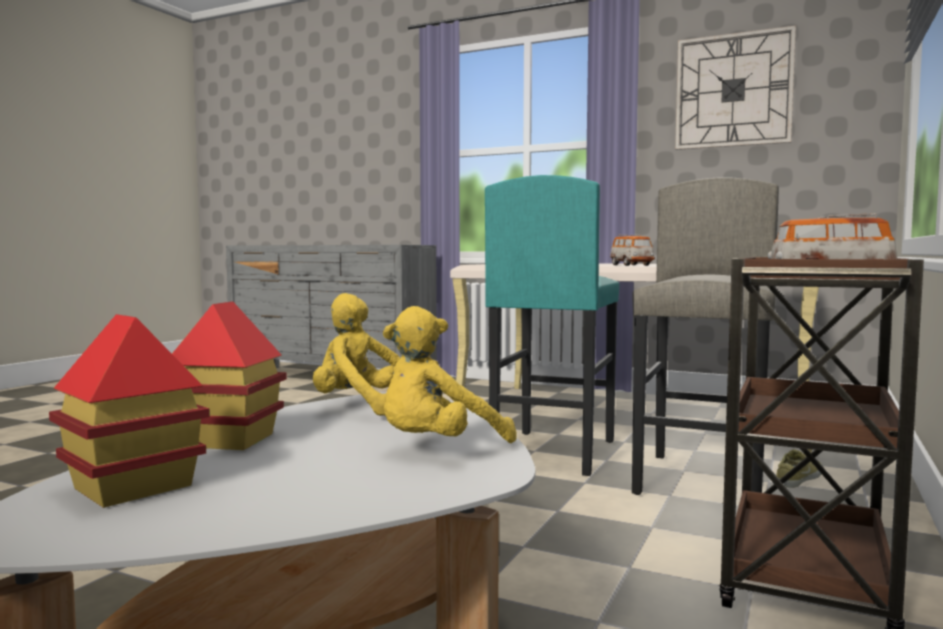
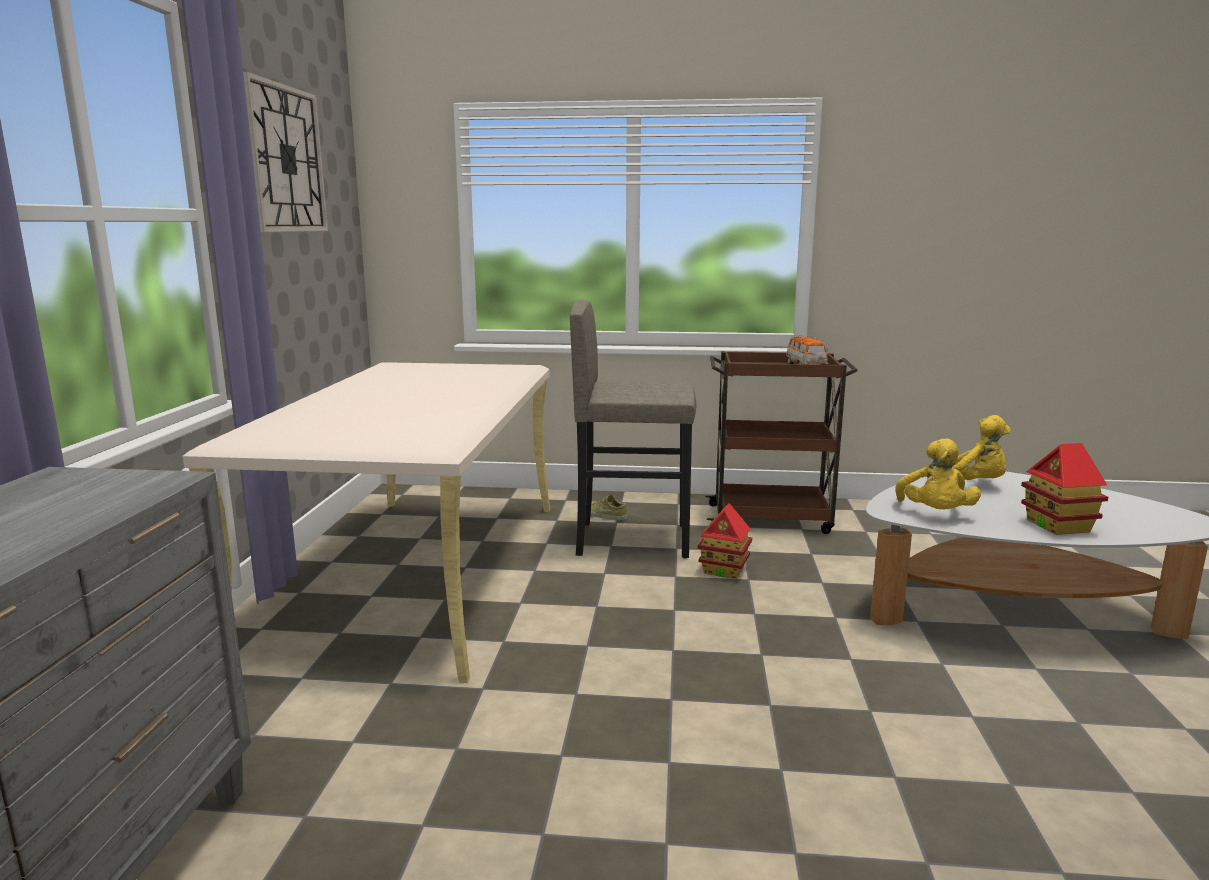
camera: 110 degrees left, 10 degrees up
(133, 487) = (1136, 521): toy house -> toy house (724, 570)
(552, 452) = (597, 597): turquoise stool -> none
(631, 265) = (453, 396): toy car -> none

